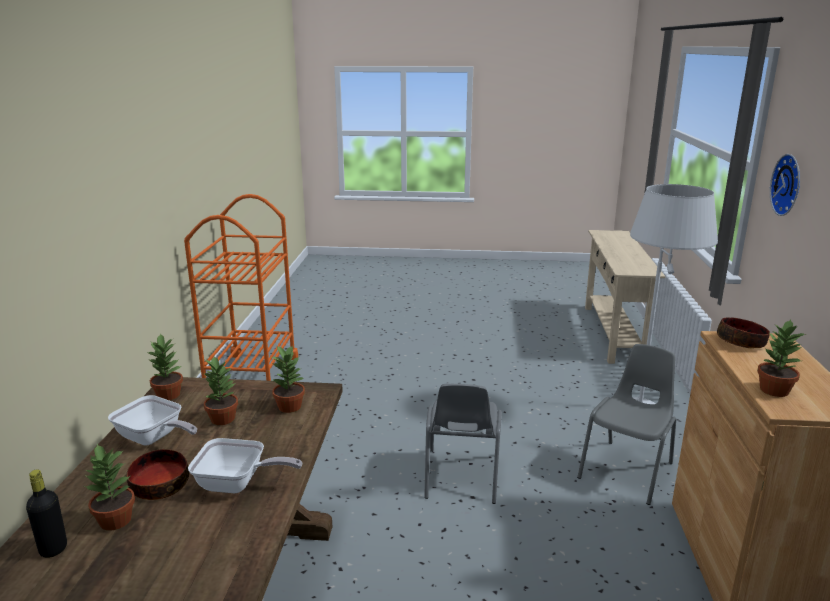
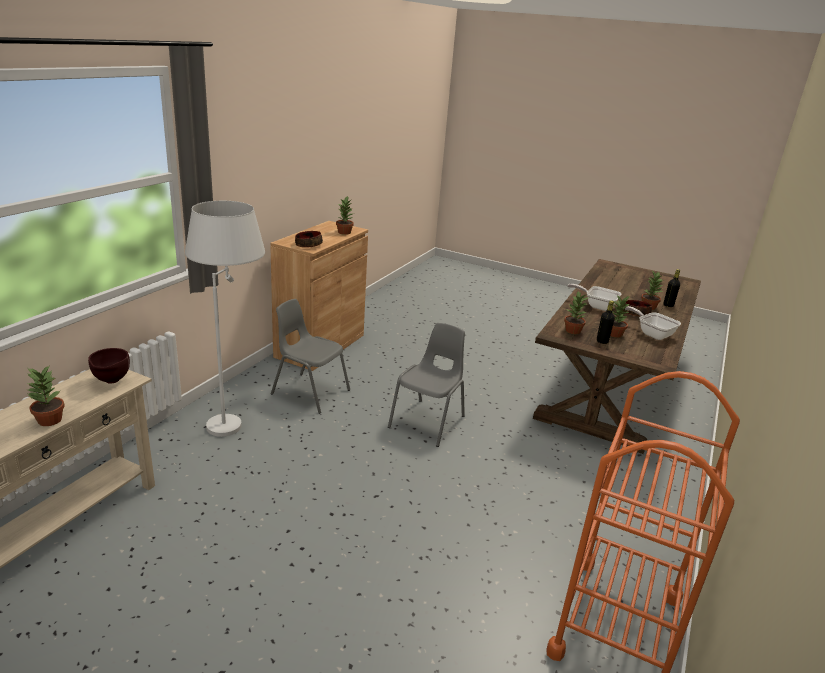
camera: 160 degrees left, 5 degrees up
(169, 395) = (659, 357): potted plant -> potted plant (49, 420)
(246, 400) = (602, 341): none -> black bottle
(628, 470) = (309, 392): grey chair -> grey chair turned 60 degrees clockwise
(631, 268) = (111, 381): none -> brown bowl
(789, 185) = (226, 166): wall clock -> none

